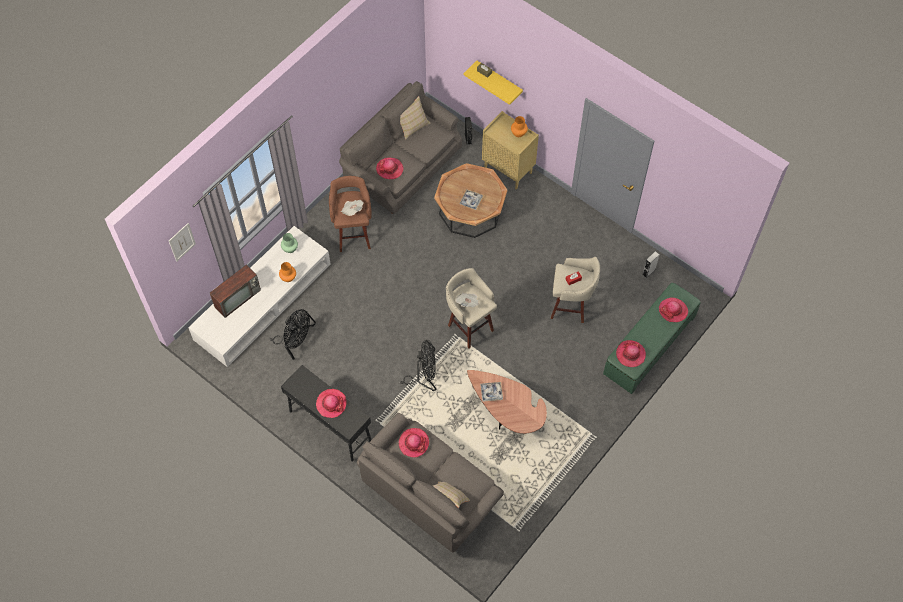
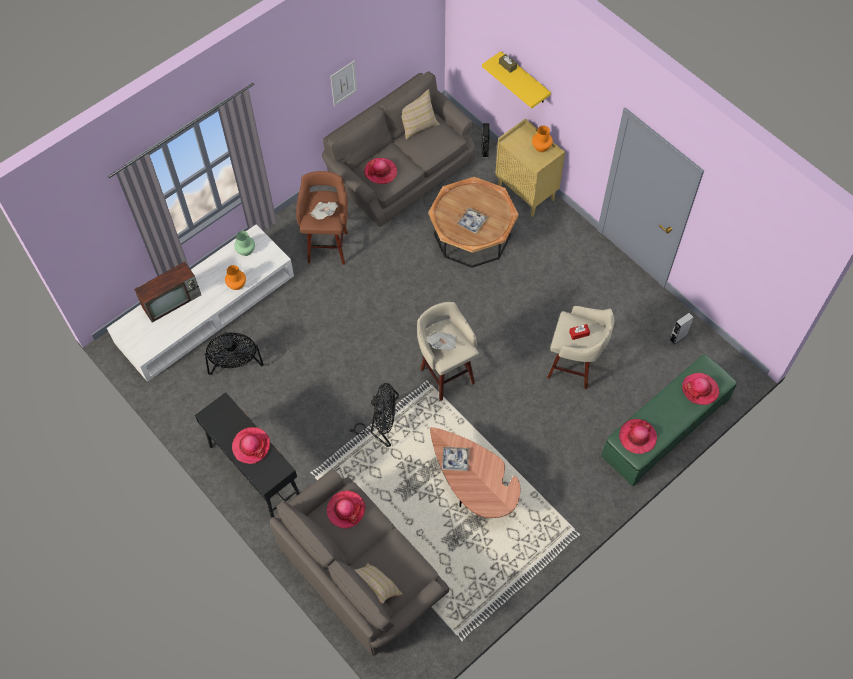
camera: 10 degrees right, 0 degrees up
(182, 242) = (97, 221): picture -> picture (343, 83)
(294, 340) = (233, 361): black fan -> black fan turned 45 degrees clockwise

